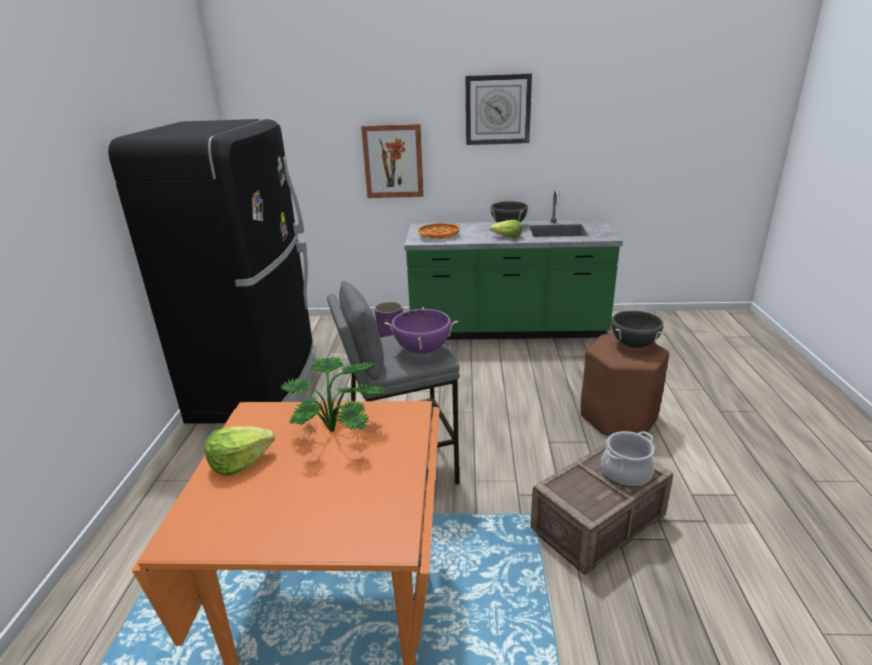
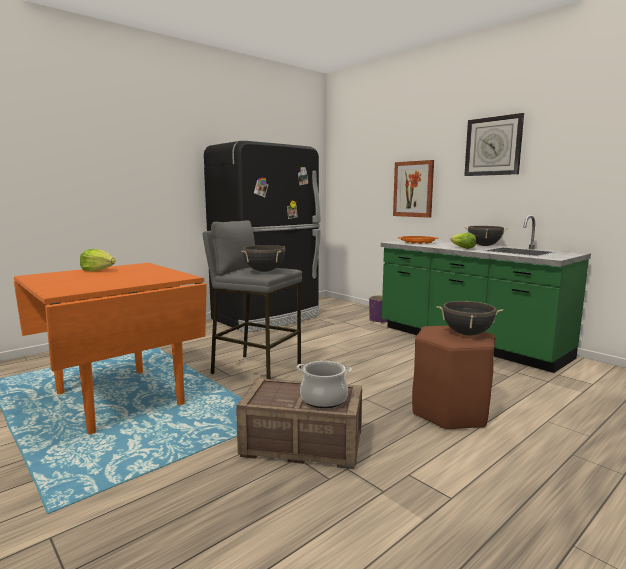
camera: 45 degrees right, 15 degrees down
(338, 429) = (147, 273): potted plant -> none
(422, 350) = (264, 271): purple cooking pot -> black cooking pot

